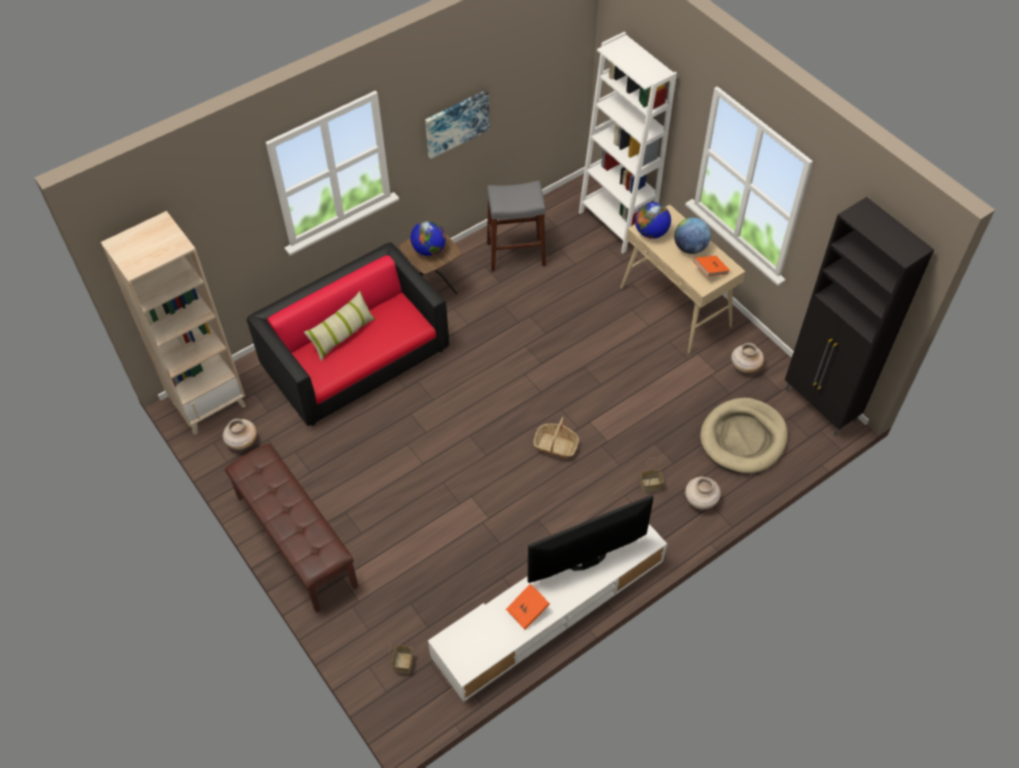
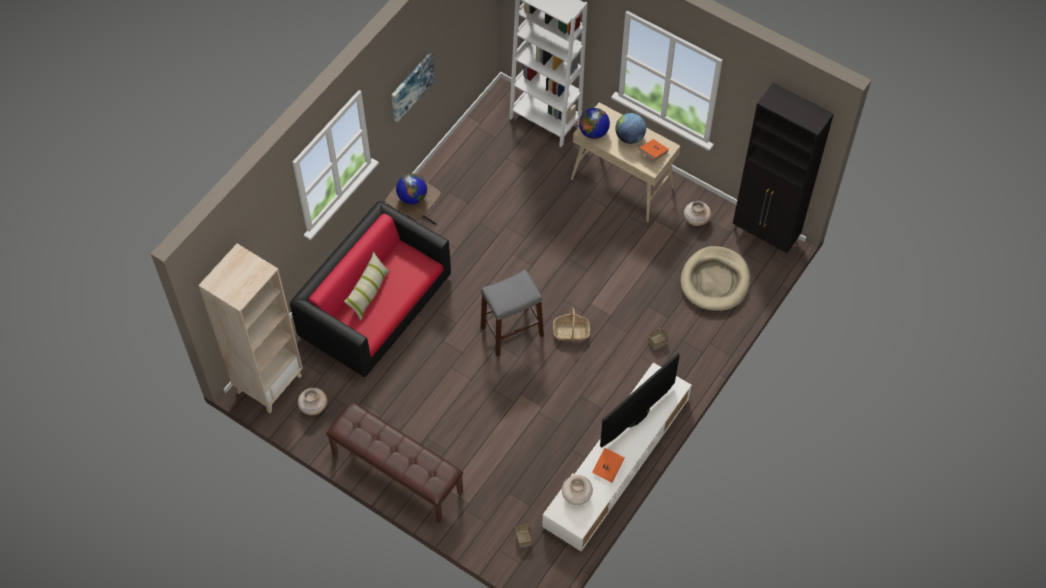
camera: 20 degrees left, 5 degrees up
(516, 254) = (471, 173): grey stool -> grey stool (512, 331)
(700, 500) = (699, 342): beige vase -> beige vase (576, 495)

